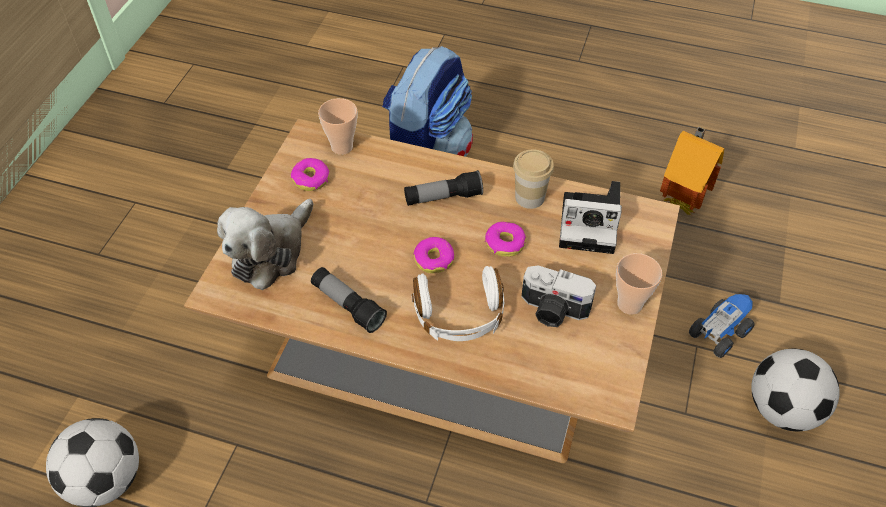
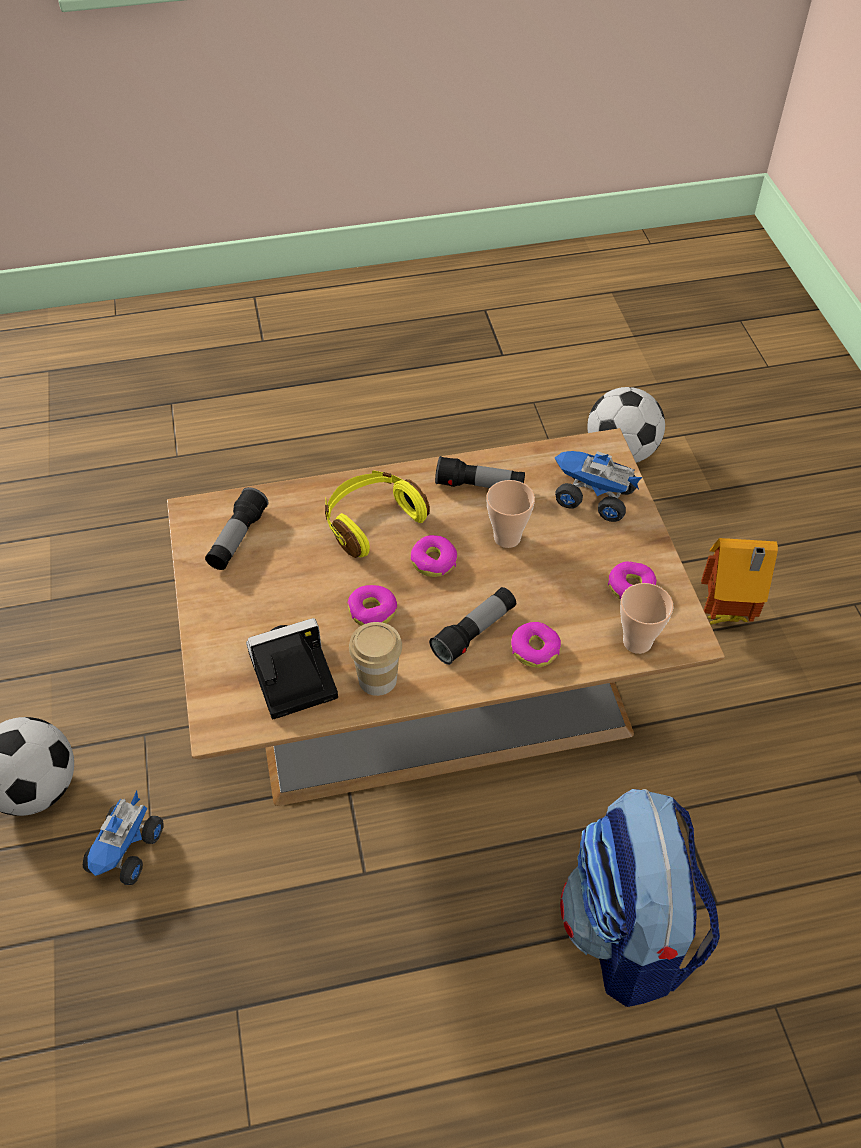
camera: 150 degrees right, 0 degrees up
(271, 253) = (593, 498): plush toy -> toy truck
(411, 170) = (535, 649): none -> donut
(459, 316) = (372, 521): white headphones -> yellow headphones
(553, 310) = (285, 564): camera -> none
(583, 353) = (237, 538): none -> flashlight
(629, 304) = (210, 604): cup -> cup (507, 537)
(682, 201) = (228, 1056): toy house -> toy house (725, 616)

